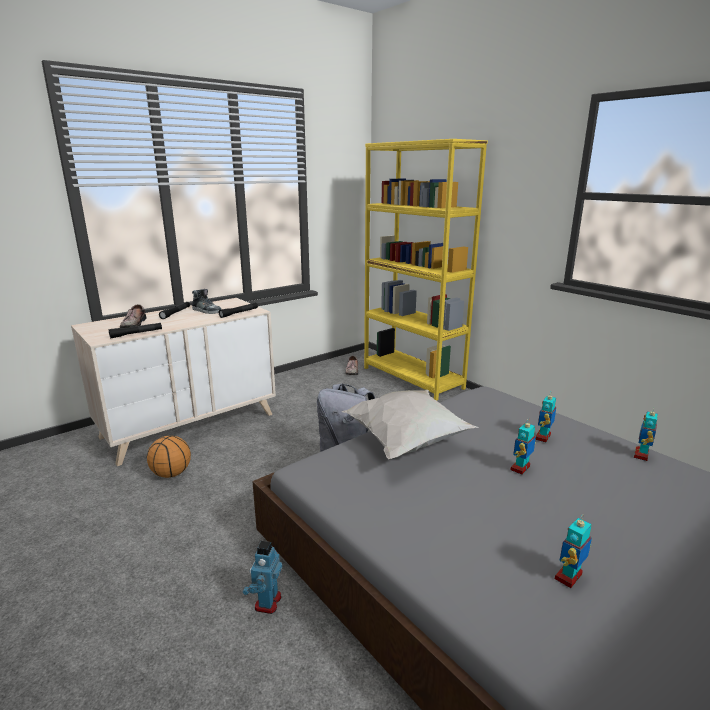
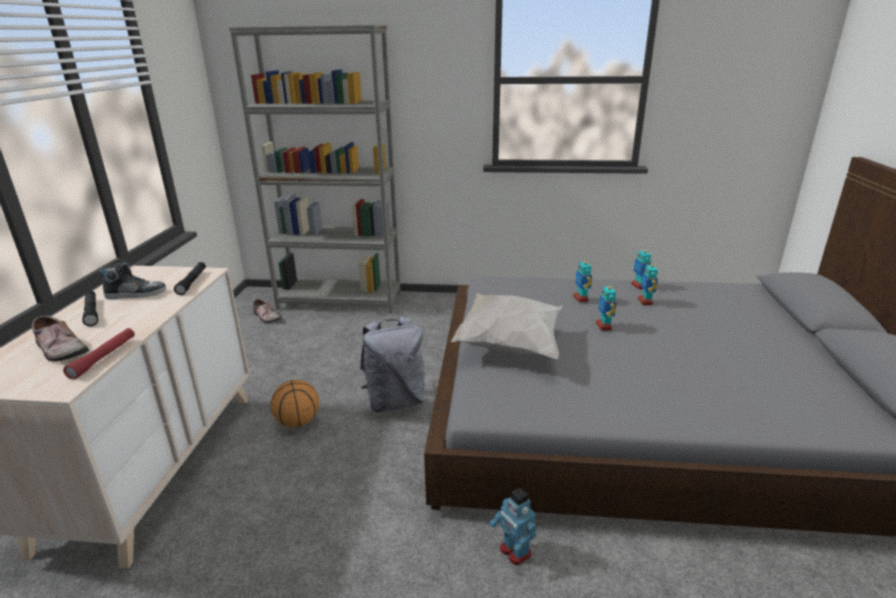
camera: 45 degrees left, 5 degrees up
(136, 334) = (104, 357): black flashlight -> red flashlight
(172, 473) = (228, 525): basketball -> basketball (298, 422)
(412, 378) = (340, 300): yellow bookcase -> grey bookcase
(569, 577) = (725, 376): toy robot -> toy robot (645, 302)

